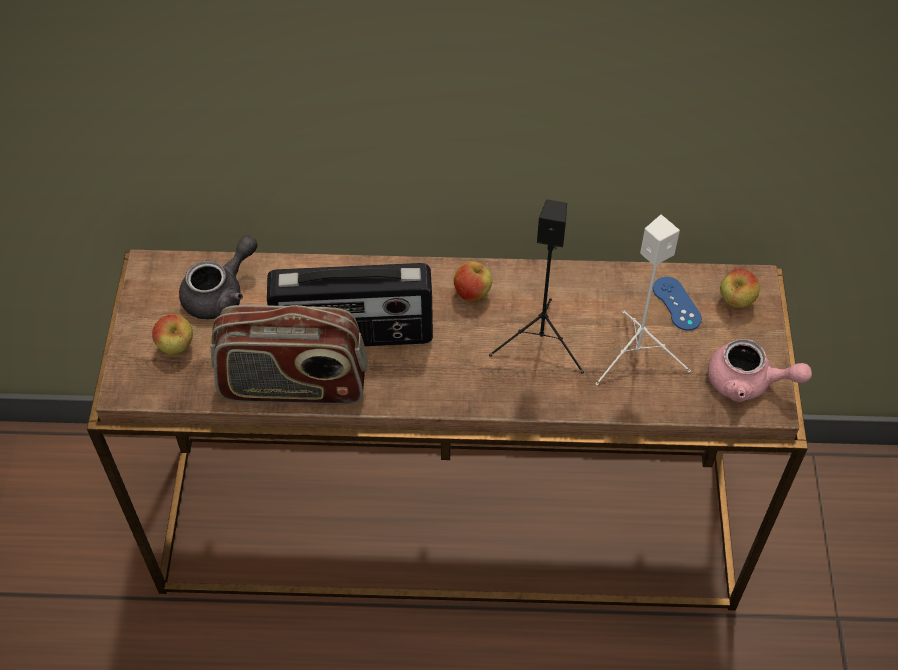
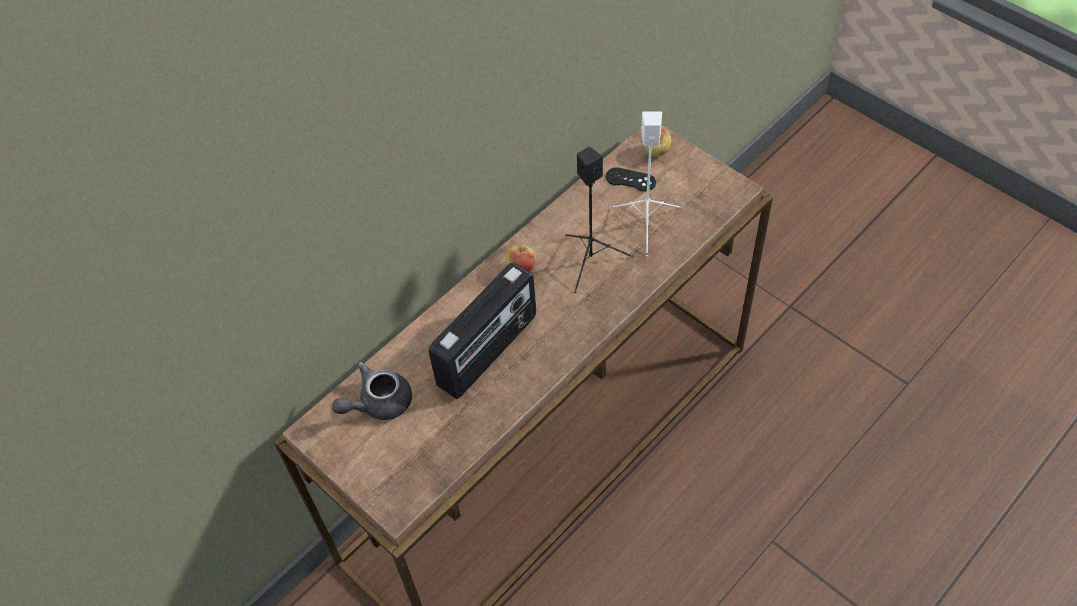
camera: 45 degrees left, 0 degrees up
(176, 347) = (394, 457): apple -> none
(221, 293) = (378, 403): grey teapot -> grey teapot turned 120 degrees counterclockwise
(293, 385) = (493, 410): radio -> none
(676, 304) = (630, 180): blue game controller -> black game controller
(748, 382) = (714, 187): pink teapot -> none

